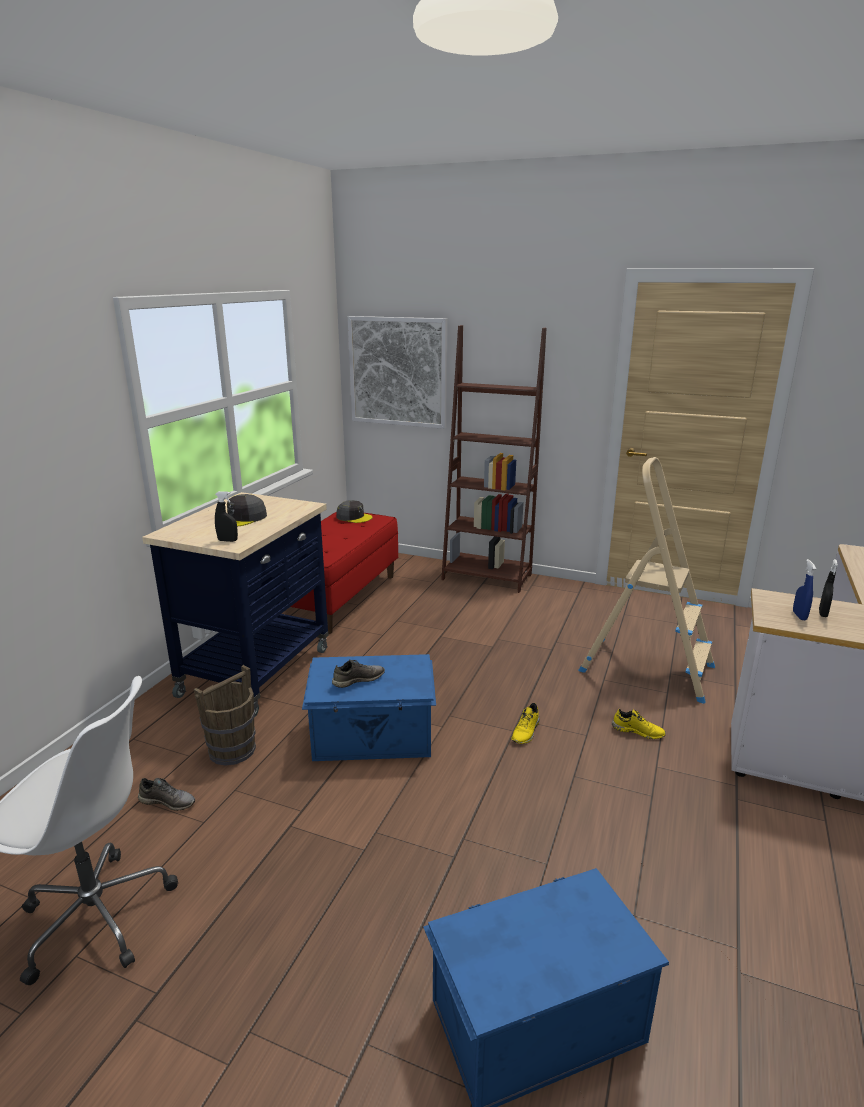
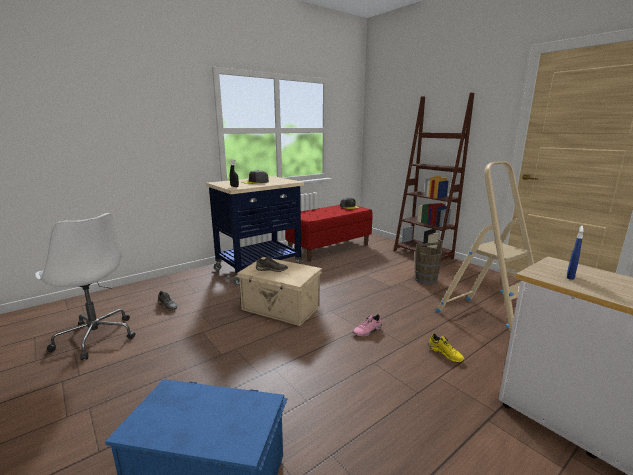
camera: 30 degrees right, 5 degrees down
(232, 750) = (214, 295): brown bucket -> brown bucket (426, 279)
(373, 737) = (280, 308): blue storage box -> beige storage box
(398, 372) = (389, 128): picture -> none
(526, 732) = (367, 331): yellow shoe -> pink shoe
(823, 613) = (598, 279): black spray bottle -> none

